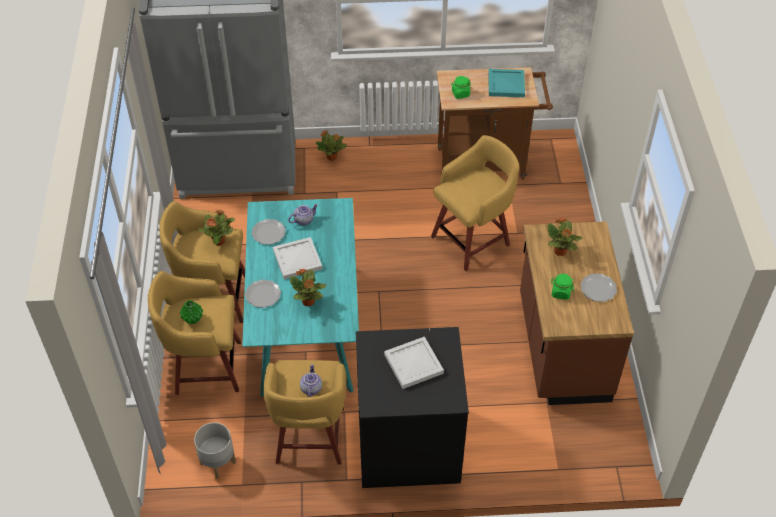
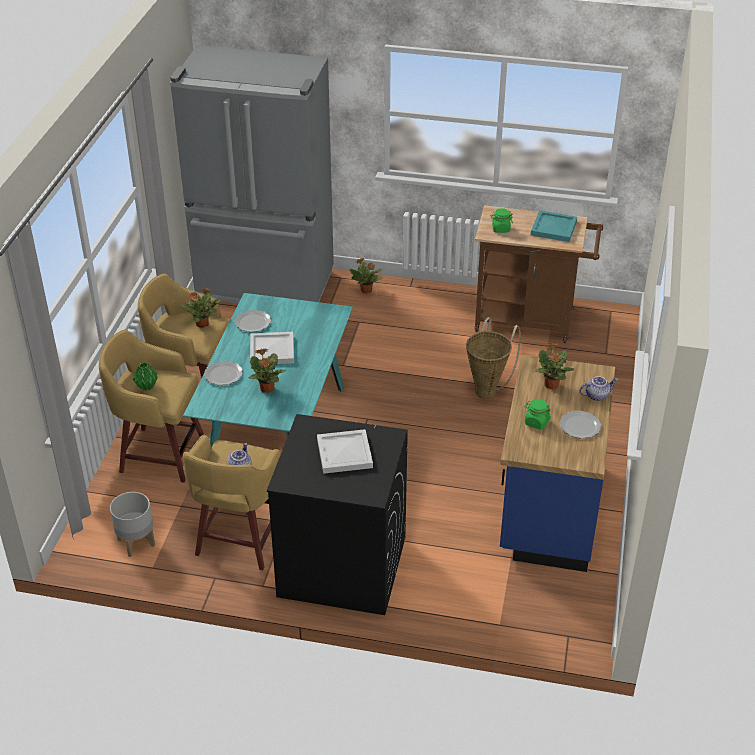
camera: 15 degrees right, 10 degrees down
(303, 220) = (293, 317): teapot -> teapot (596, 395)
(472, 240) = (487, 389): yellow stool -> basket
(561, 348) = (548, 509): brown counter -> blue counter

